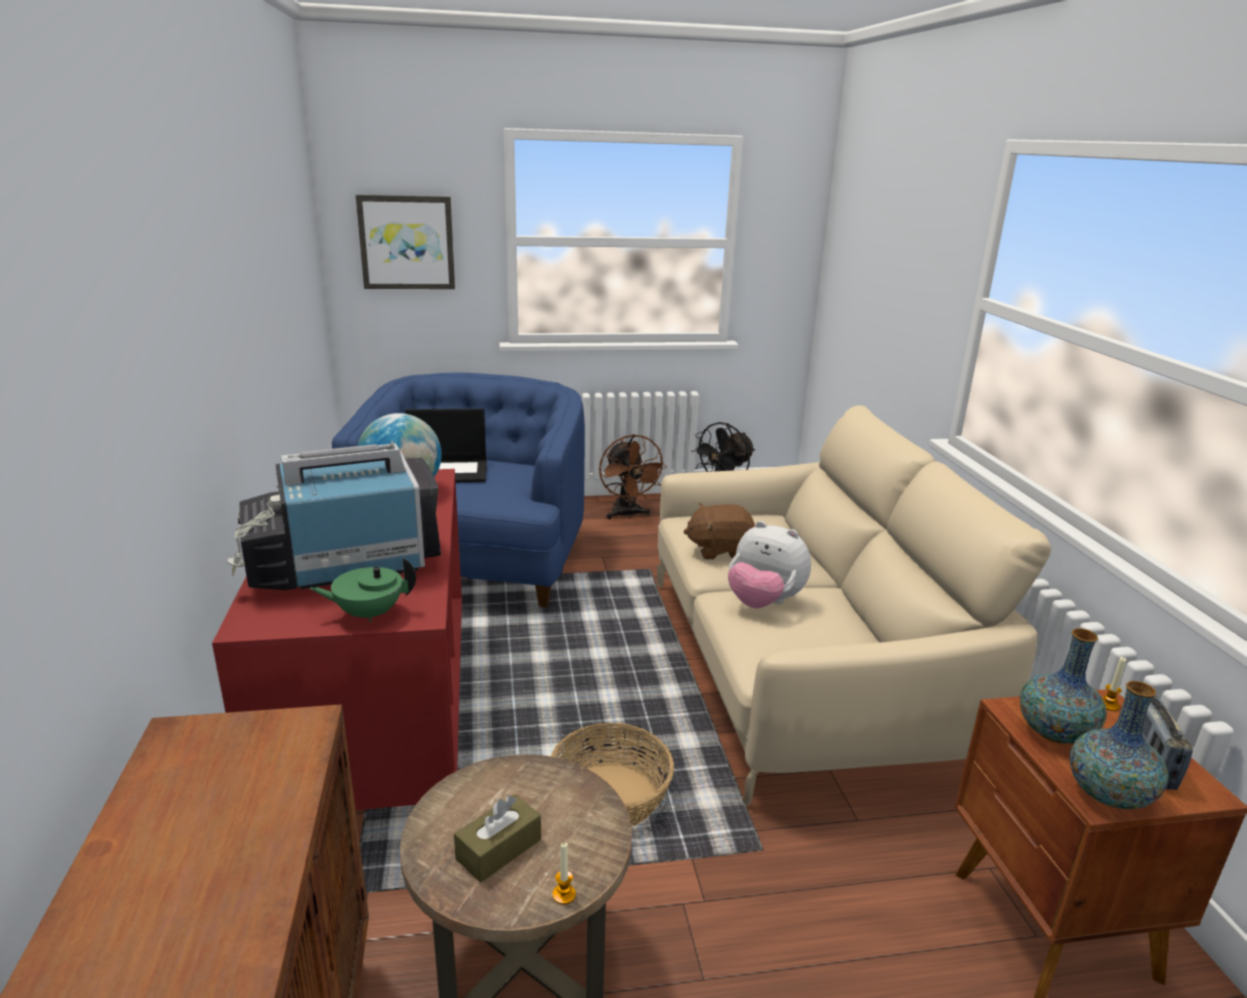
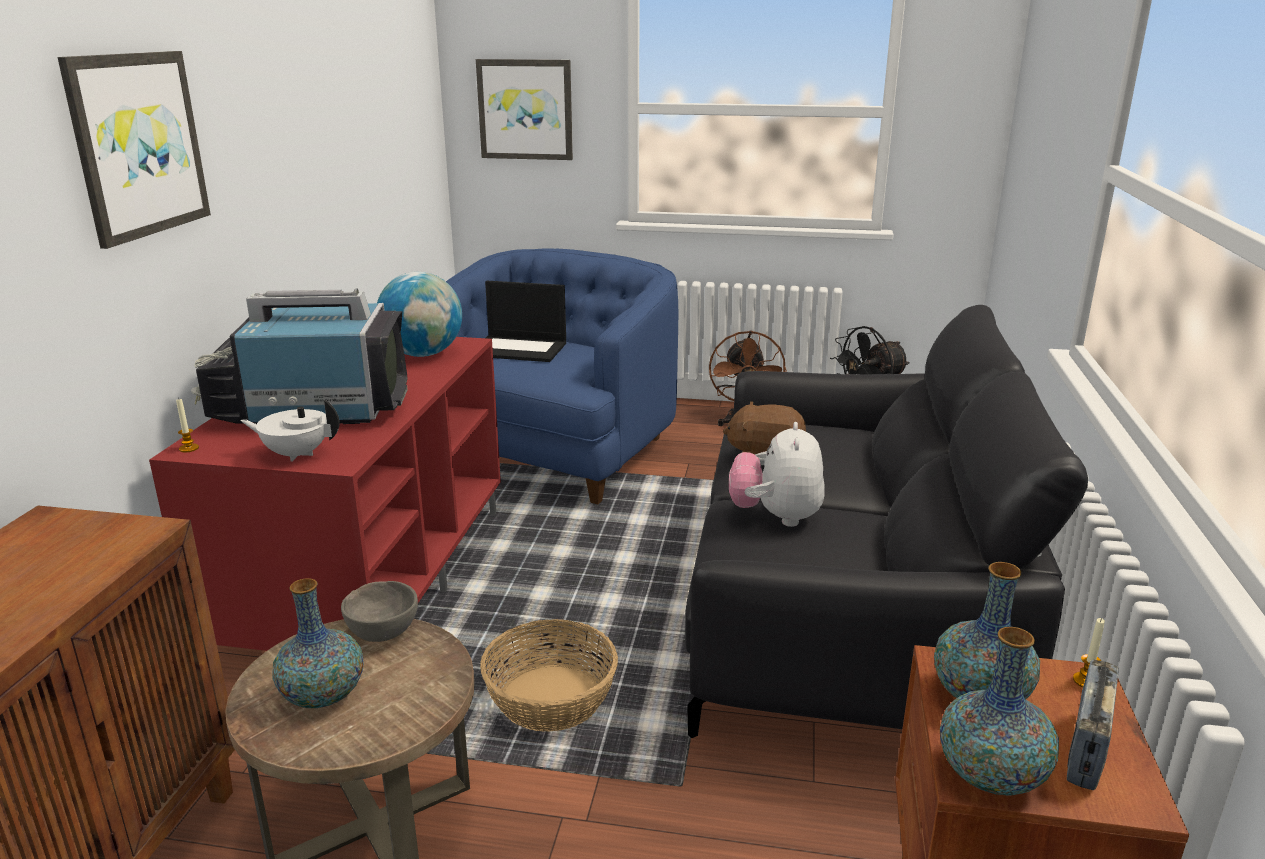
camera: 20 degrees right, 0 degrees up
(169, 313) = (137, 145): none -> picture
(368, 614) = (296, 454): green teapot -> white teapot
(499, 849) = (323, 695): brown tissue box -> vase
(510, 774) = (383, 632): none -> grey bowl
(564, 895) = (352, 748): candle -> candle (189, 448)
(763, 602) = (776, 517): plush toy -> plush toy turned 45 degrees clockwise
(798, 669) = (844, 610): beige sofa -> black sofa

